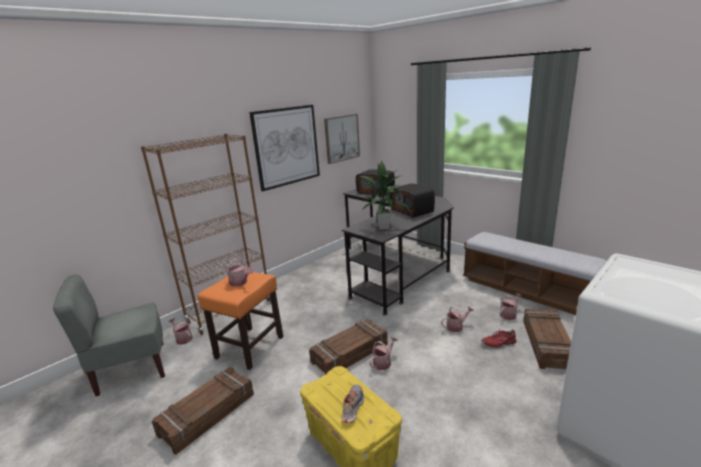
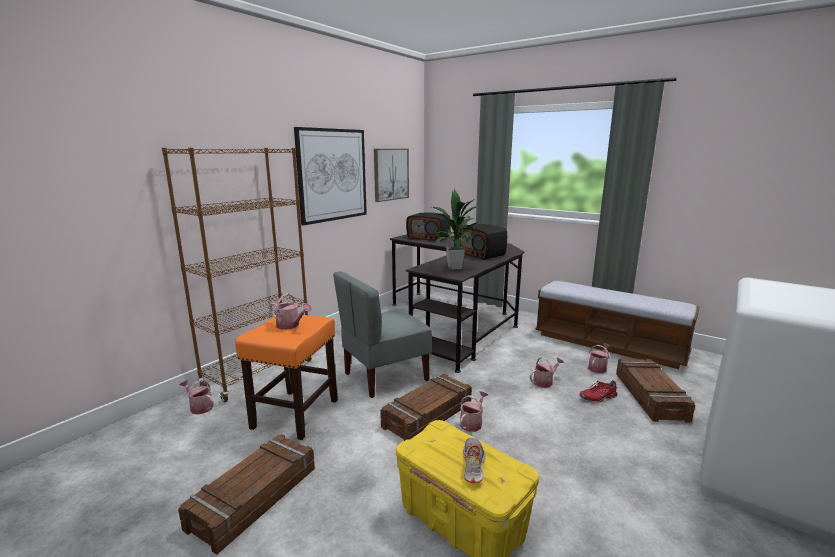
camera: 10 degrees left, 5 degrees down
(132, 369) = (130, 448): grey chair -> grey chair (385, 377)

